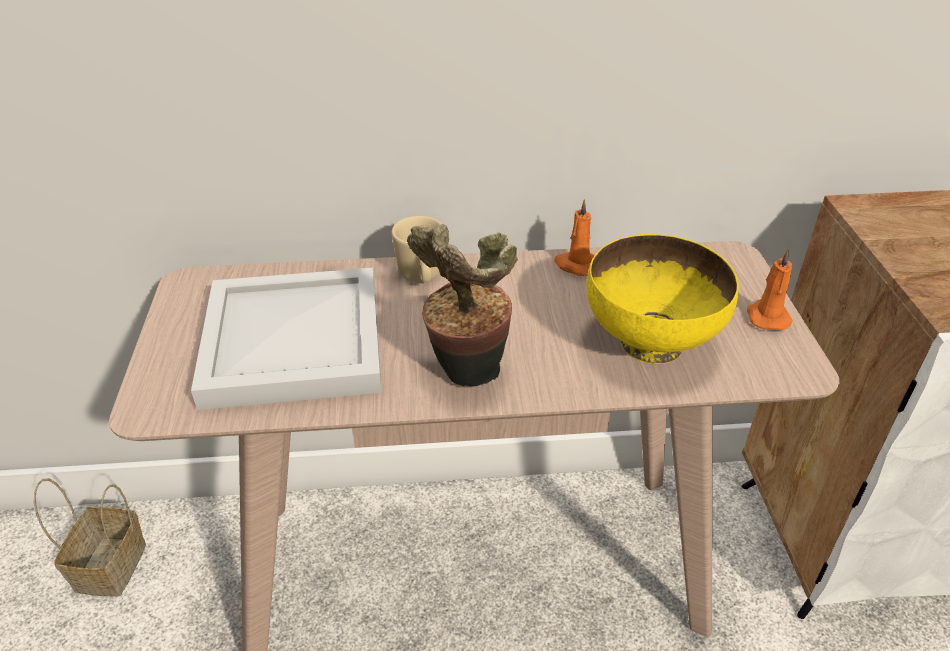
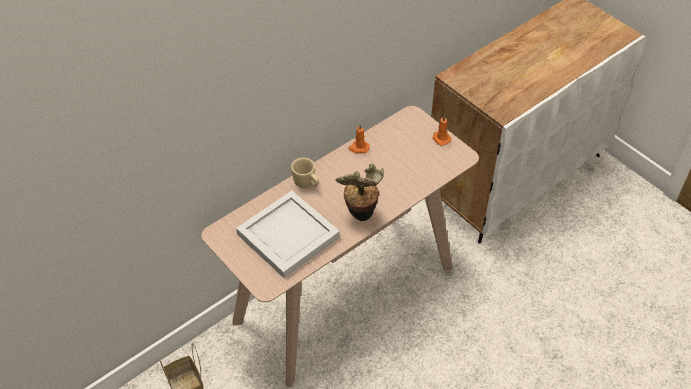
camera: 35 degrees left, 10 degrees up
(649, 343) = (410, 170): yellow bowl -> none

